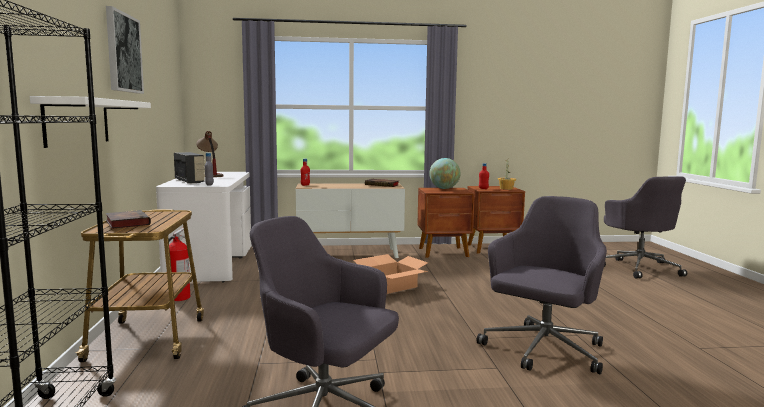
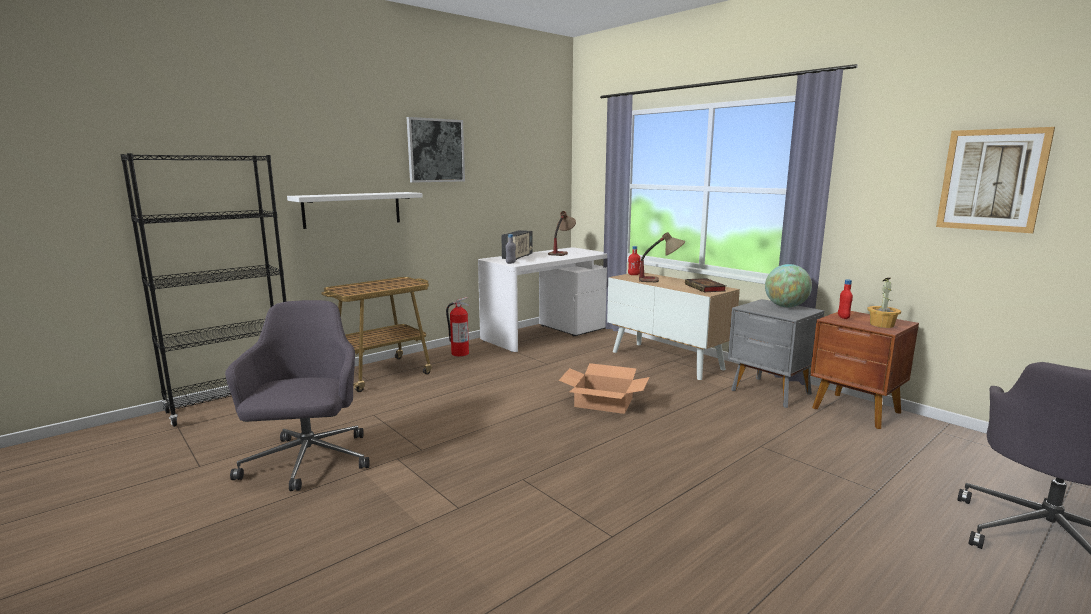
camera: 55 degrees right, 5 degrees up
(126, 223) = (363, 285): book -> none
(339, 185) = (660, 280): none -> table lamp
(444, 252) = (771, 392): brown nightstand -> grey nightstand
(534, 99) = (991, 180): none -> picture
(543, 351) = (532, 523): grey office chair -> none

